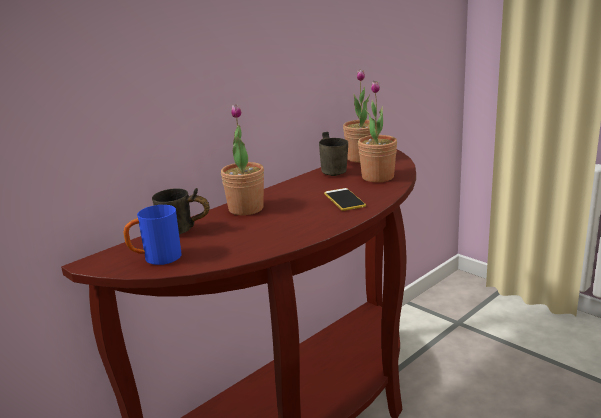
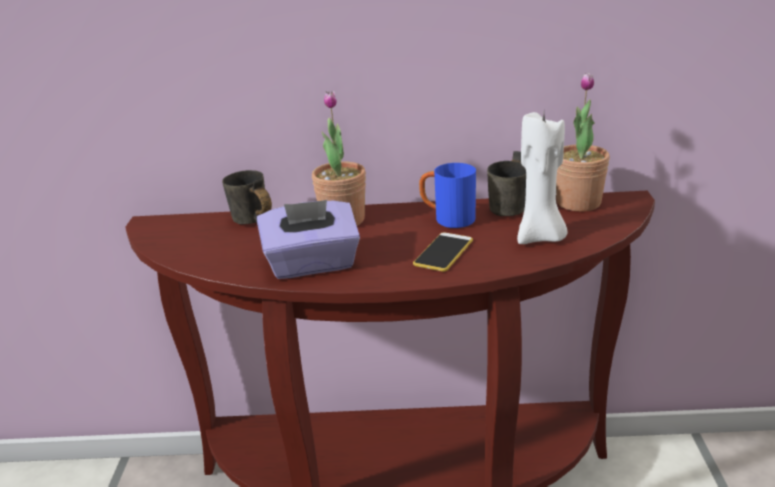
camera: 45 degrees right, 5 degrees up
(156, 259) = (186, 242): blue mug -> blue mug (447, 219)
(282, 233) = (312, 265): none -> purple tissue box
(377, 177) = (540, 238): potted plant -> white candle

